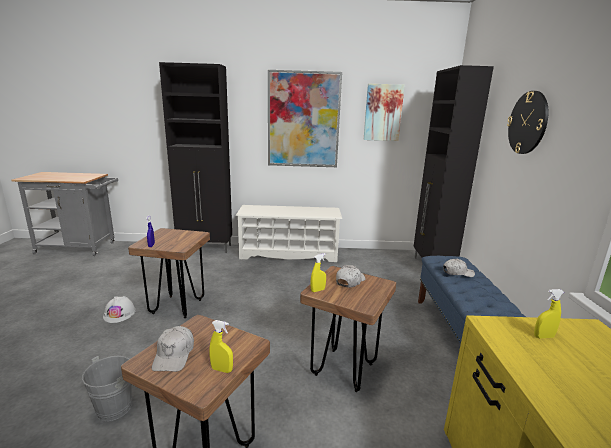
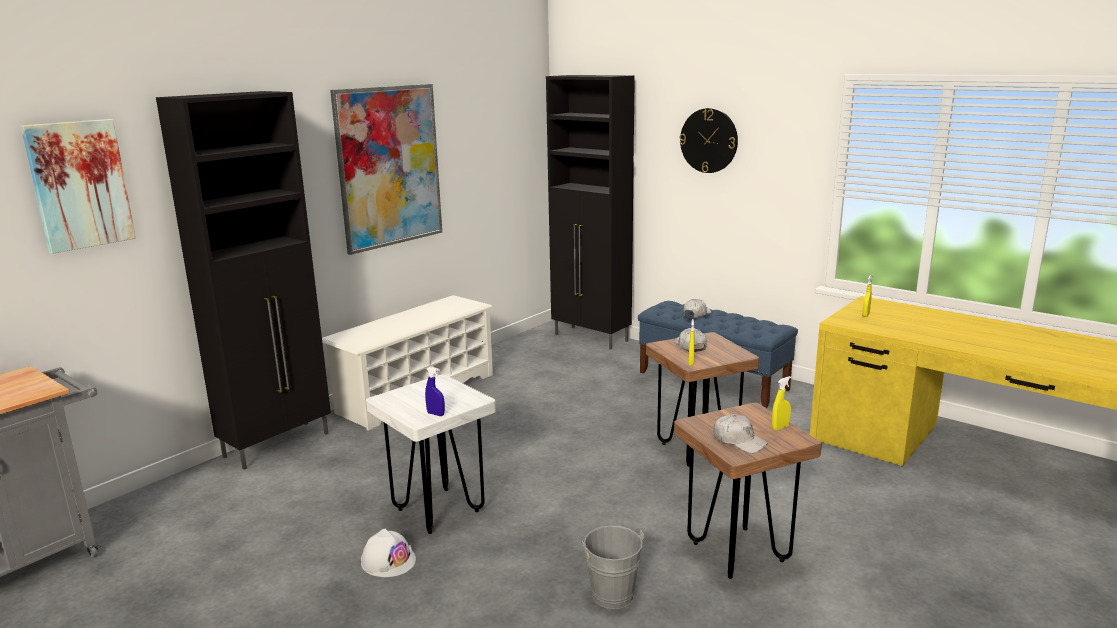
camera: 50 degrees left, 0 degrees up
(177, 306) = (438, 510): brown stool -> white stool
(383, 112) = (482, 138): picture -> picture (80, 185)

